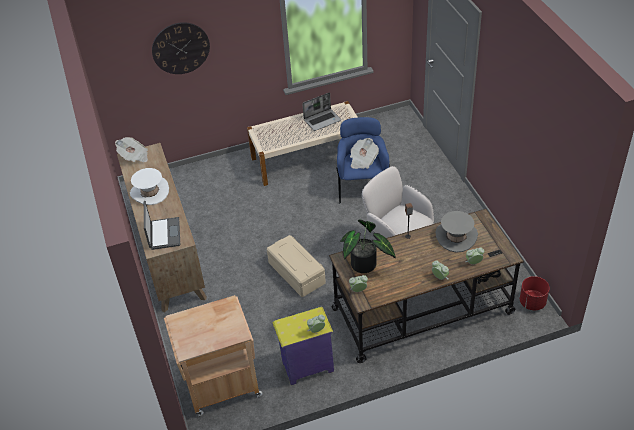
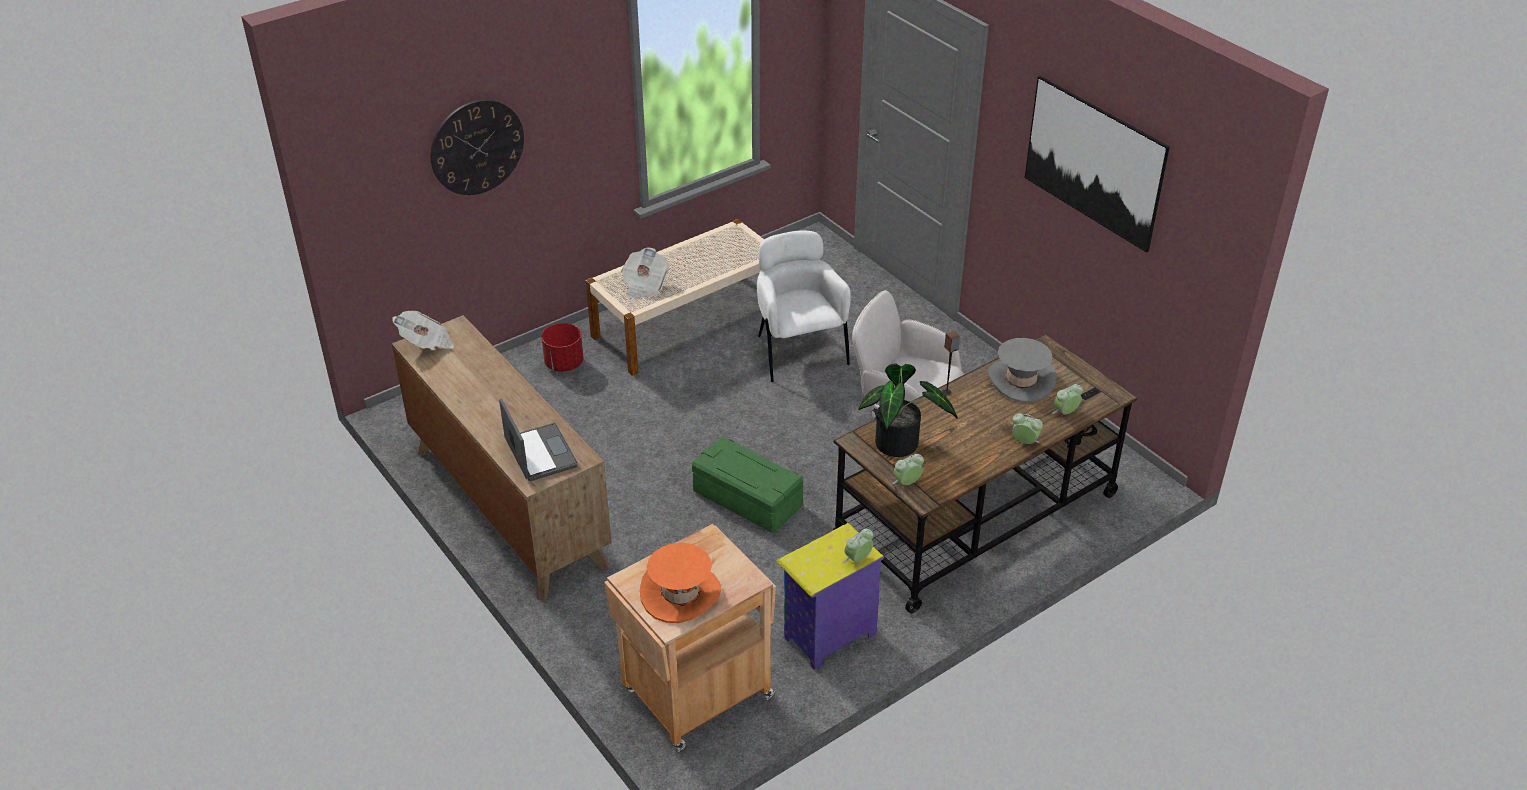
camera: 20 degrees left, 5 degrees down
(150, 192) = (482, 394): white hat -> none
(199, 334) = (680, 593): none -> orange hat
(296, 273) = (746, 499): beige storage box -> green storage box
(322, 120) = (710, 252): laptop -> none
(362, 186) = (797, 351): blue armchair -> white armchair
(363, 160) = (803, 302): newspaper -> newspaper (644, 285)
(524, 109) = (1093, 162): none -> picture
(532, 302) = (1135, 474): red planter -> red planter (564, 364)

